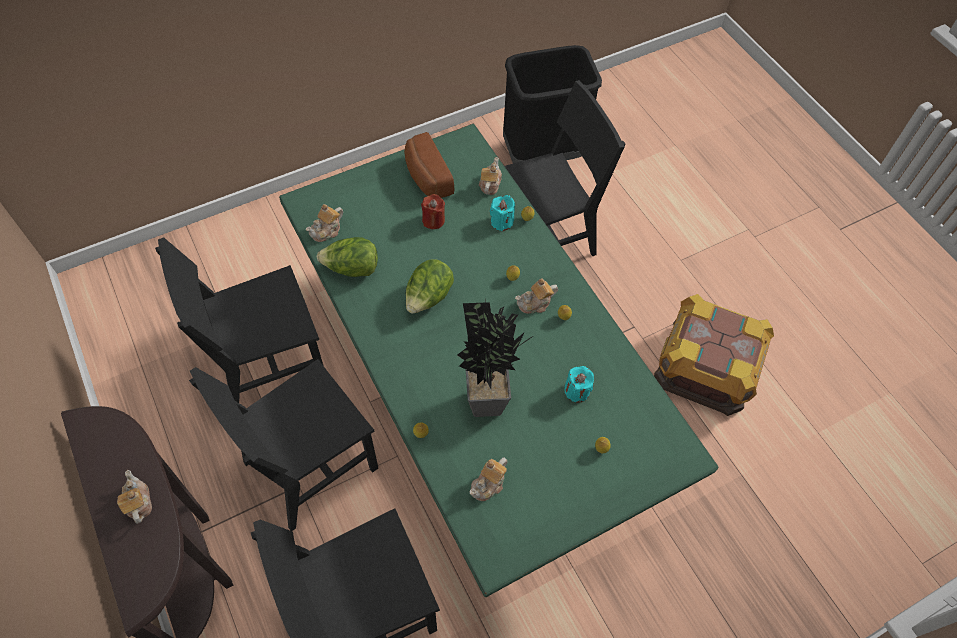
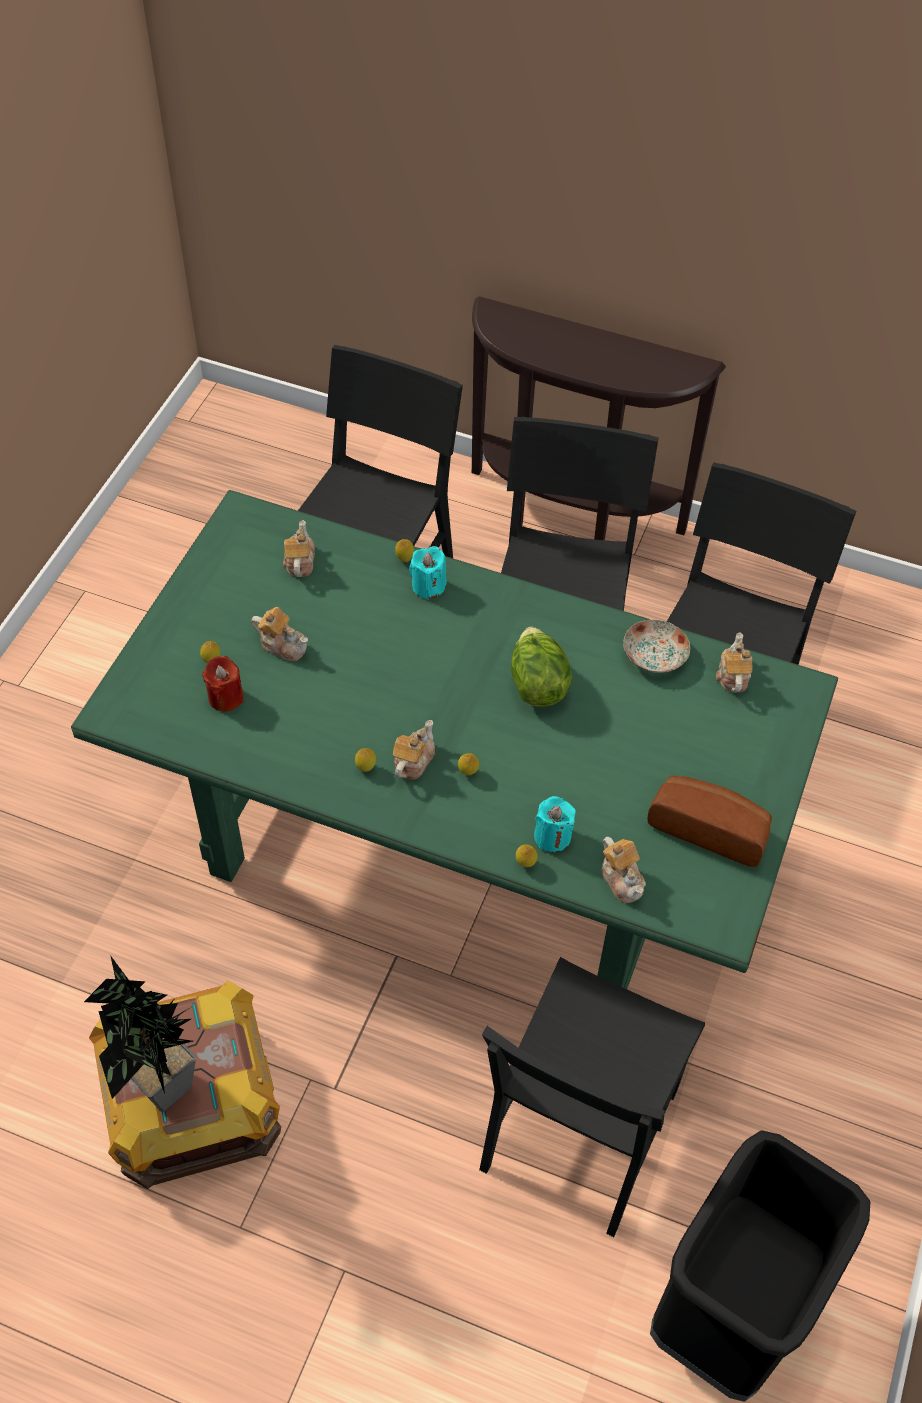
camera: 140 degrees right, 5 degrees down
(138, 503) = (574, 354): teapot -> teapot (283, 645)
(352, 269) = (653, 655): lettuce -> plate
(433, 220) = (634, 776): red candle -> red candle (225, 697)
(489, 397) = (371, 633): potted plant -> potted plant (166, 1094)
(577, 391) = (283, 699): turquoise candle -> turquoise candle (428, 586)

